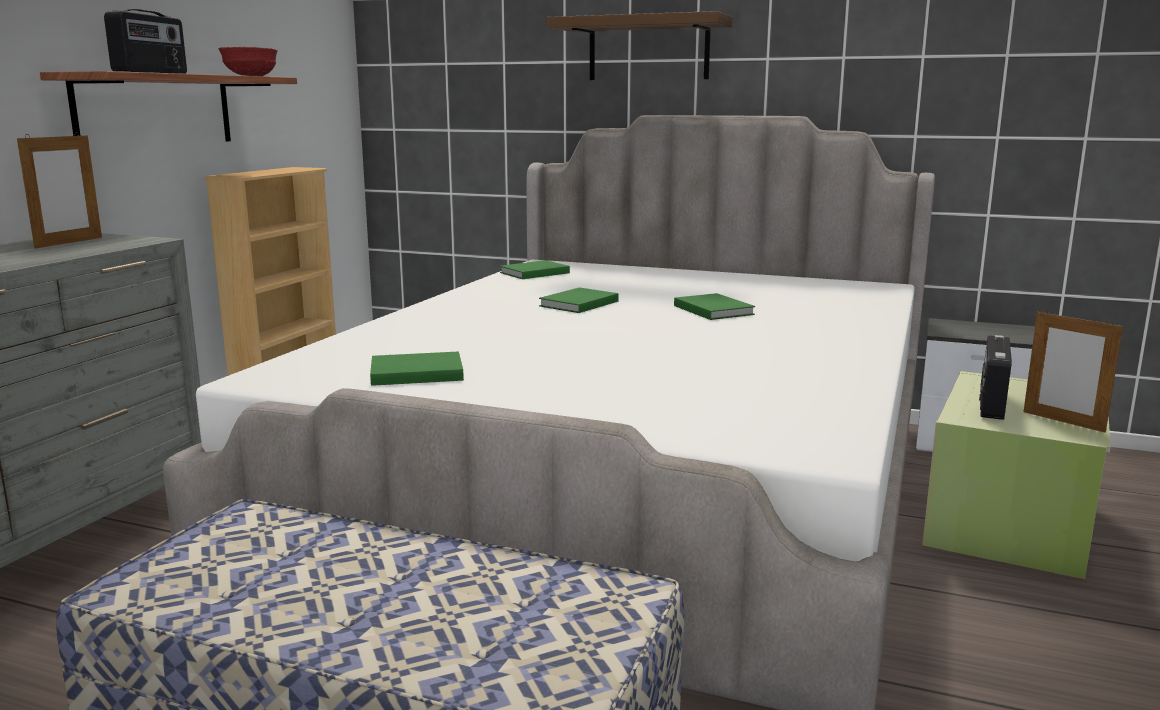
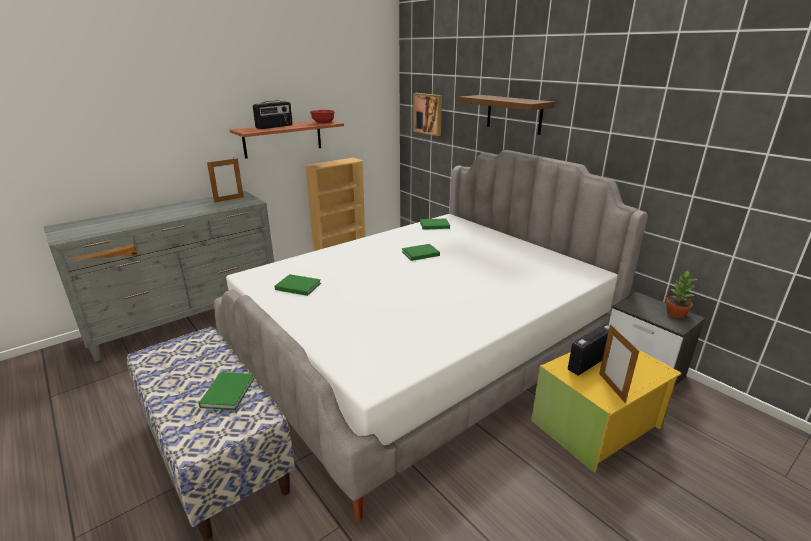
camera: 30 degrees right, 10 degrees up
(440, 74) = (428, 114): none -> picture
(713, 309) = (473, 272): green book -> green book (229, 391)
(1012, 523) = (597, 425): green storage box -> yellow storage box
(1014, 329) = (675, 314): none -> potted plant

